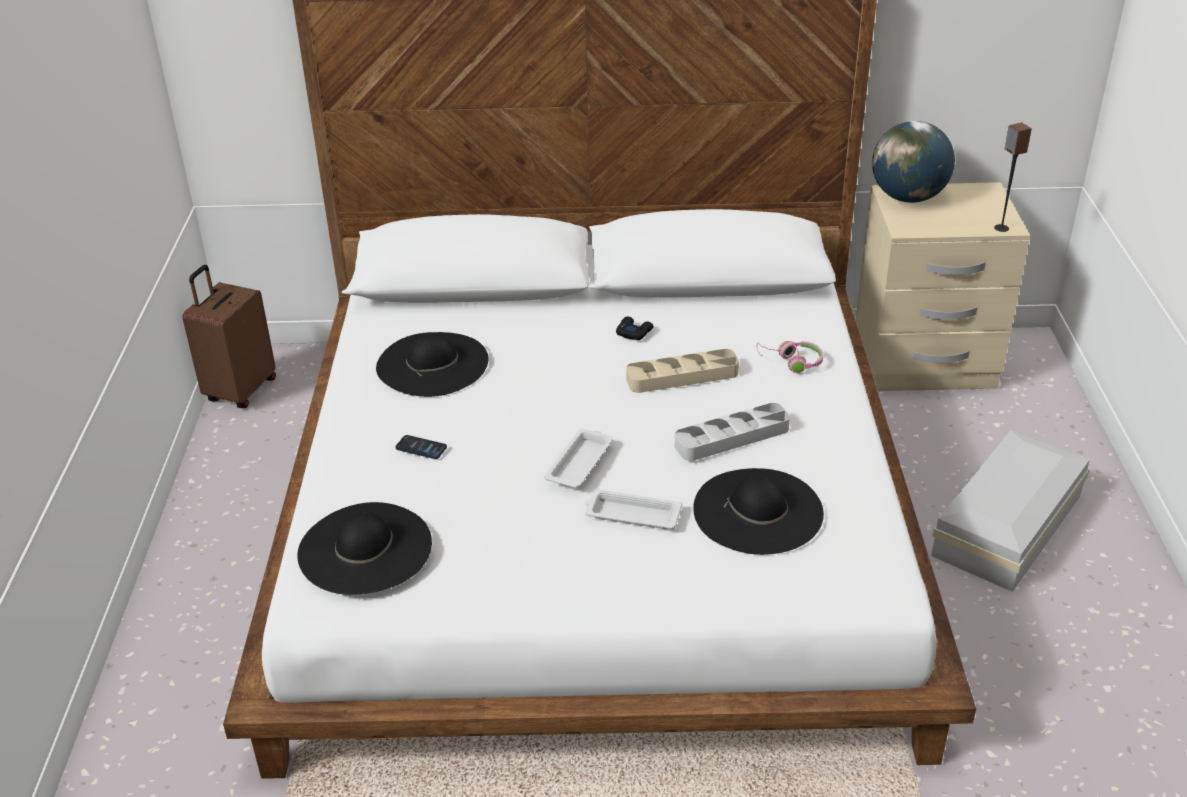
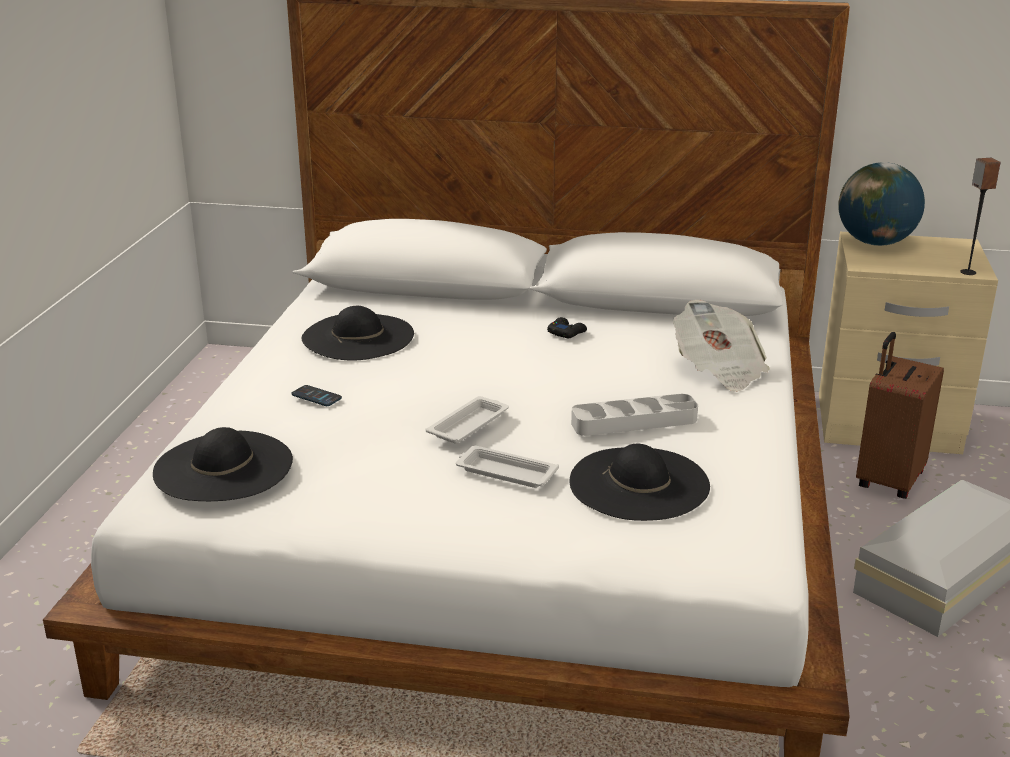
camera: 10 degrees right, 10 degrees down
(240, 390) = (204, 378): brown suitcase -> brown suitcase (887, 480)
(682, 376) = (601, 369): beige tray -> none
(791, 362) = (719, 369): pink headphones -> newspaper

